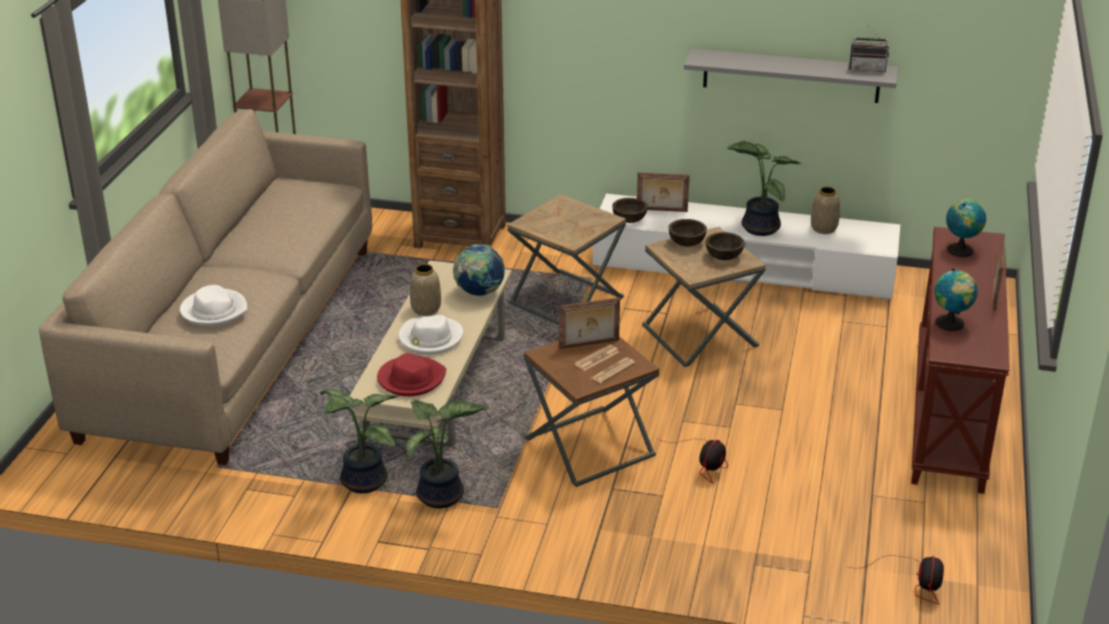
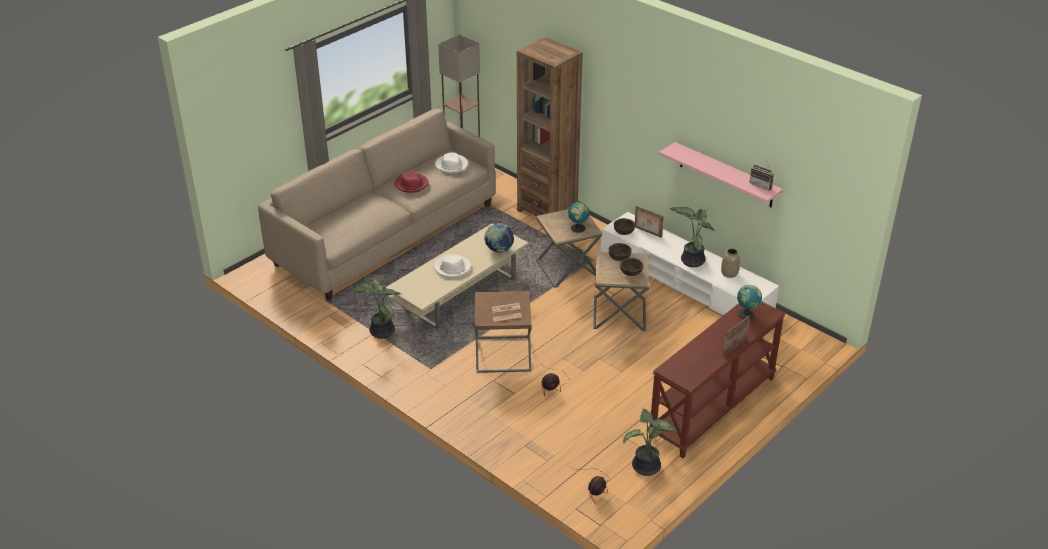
camera: 30 degrees right, 5 degrees up
(214, 310) = (352, 219): white hat -> white hat (451, 165)
(411, 379) = (423, 287): red hat -> red hat (411, 184)
(426, 309) = (465, 251): vase -> none
(441, 498) = (409, 354): potted plant -> potted plant (646, 468)
(589, 344) = (509, 299): picture frame -> none
(791, 76) = (726, 175): grey shelf -> pink shelf
(951, 324) = (689, 355): globe -> globe (578, 229)

